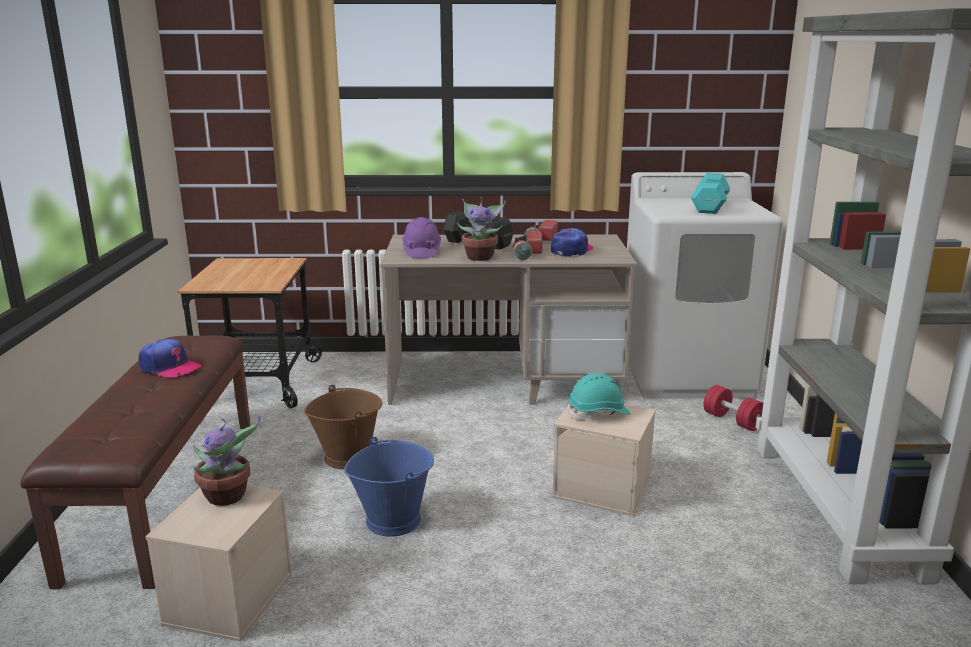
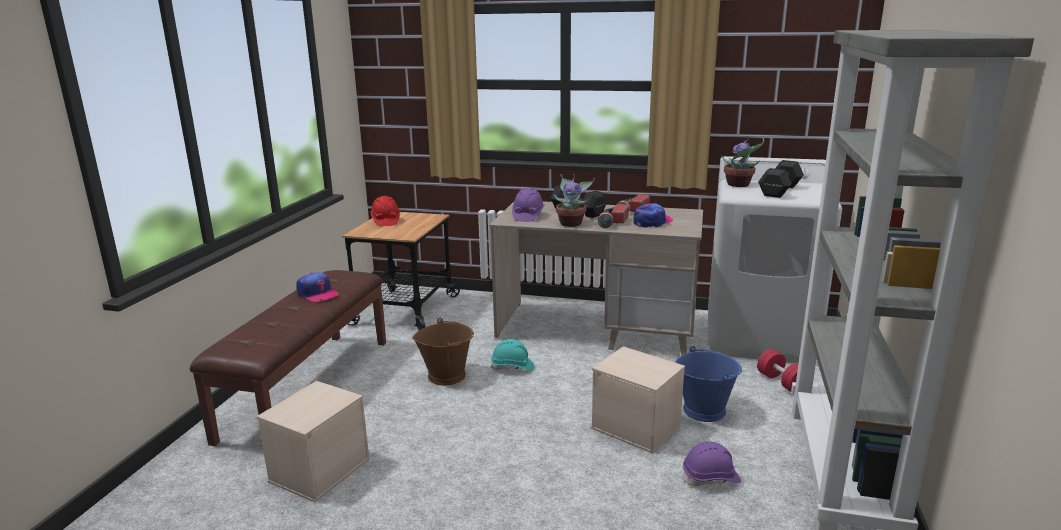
camera: 15 degrees right, 0 degrees up
(227, 270) = (385, 221): none -> red hard hat
(227, 497) = (322, 395): potted plant -> potted plant (739, 185)
(393, 519) = (459, 429): blue bucket -> blue bucket (704, 410)
(598, 413) = (634, 363): turquoise hard hat -> turquoise hard hat (512, 367)
(708, 207) = (779, 191): turquoise dumbbell -> black dumbbell
(709, 534) = (711, 478): none -> purple hard hat

